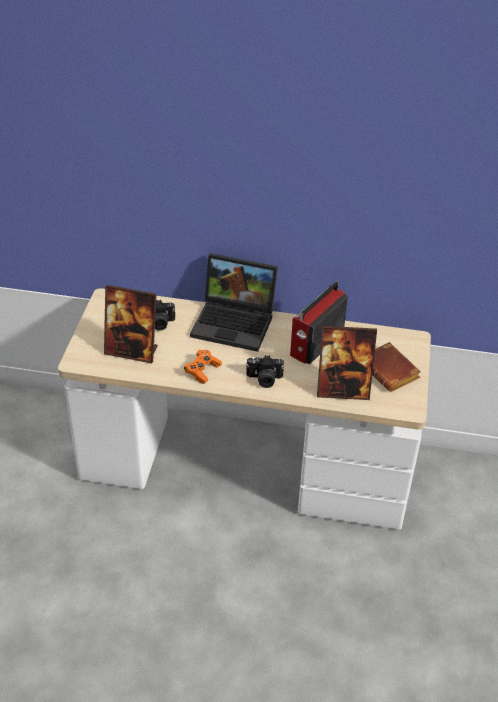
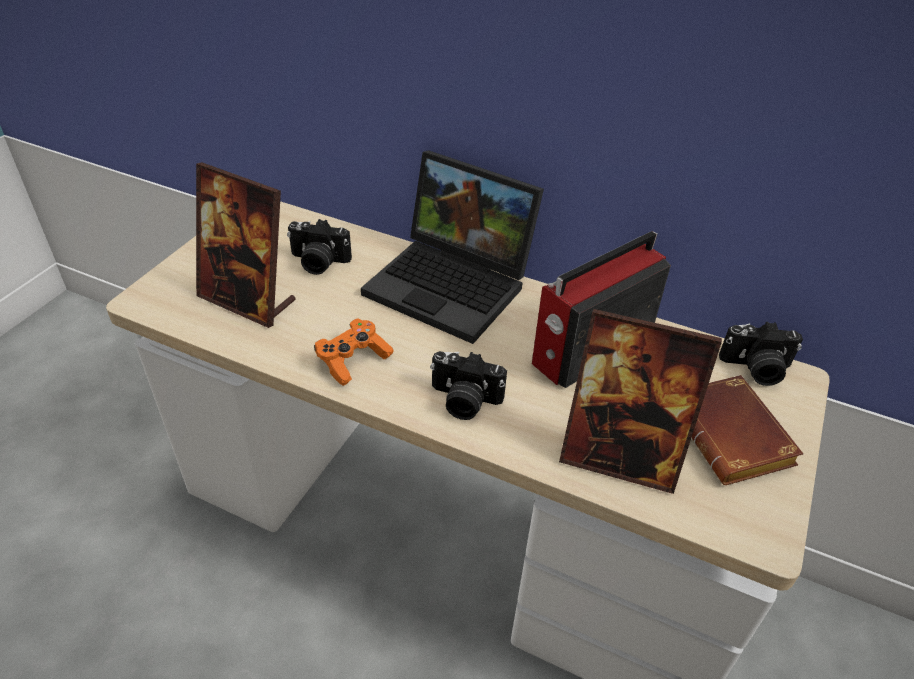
camera: 15 degrees right, 0 degrees up
(396, 337) = (756, 369): none -> camera

